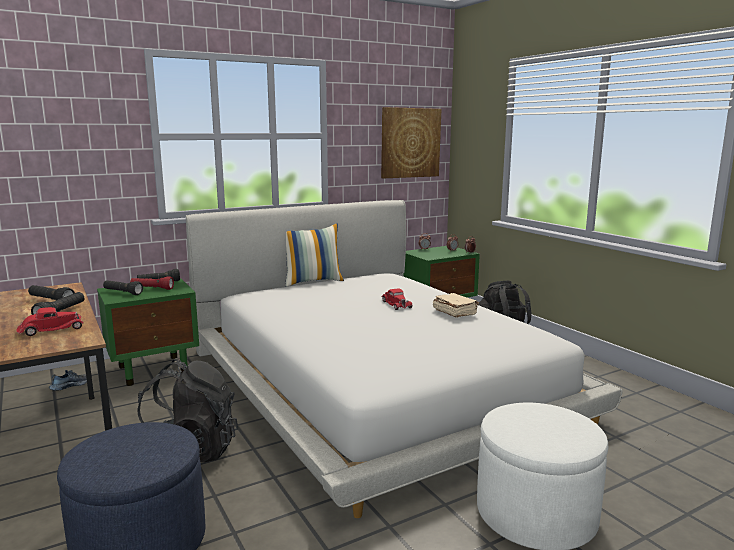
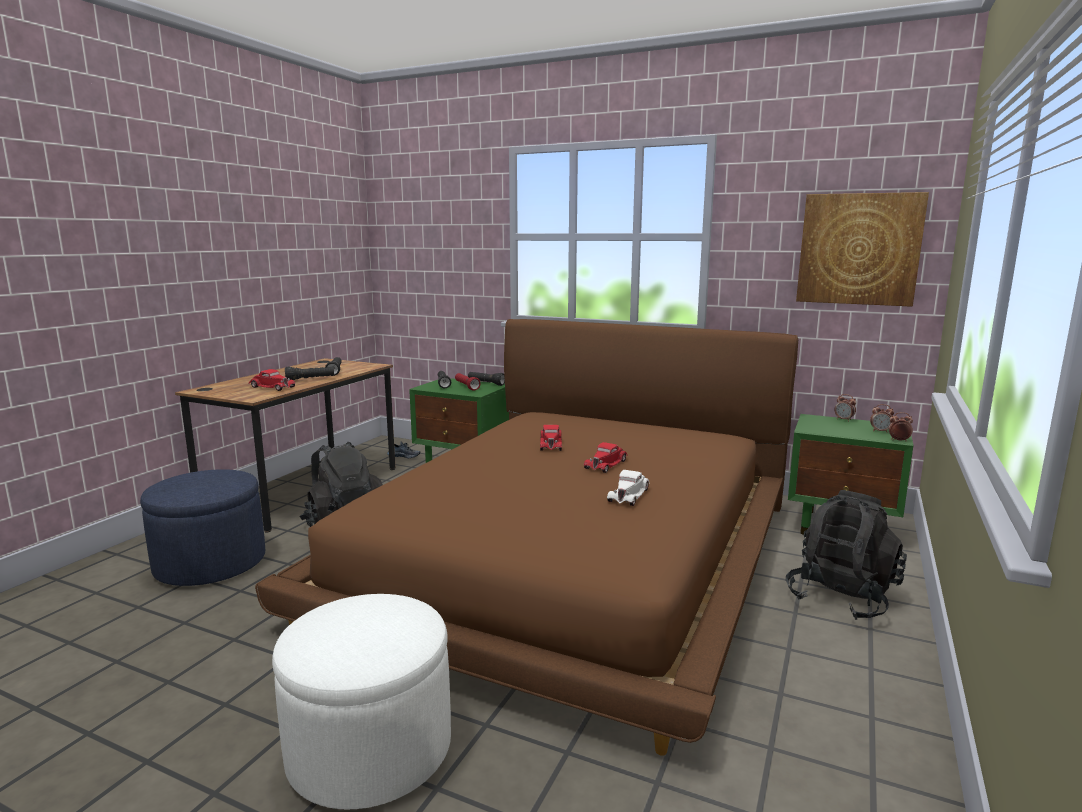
camera: 55 degrees right, 0 degrees up
(313, 281) = (623, 419): pillow -> none
(332, 305) = (551, 444): none -> red toy car
(375, 383) = (572, 556): white bed -> brown bed
(454, 312) = (629, 494): beige book -> white toy car

